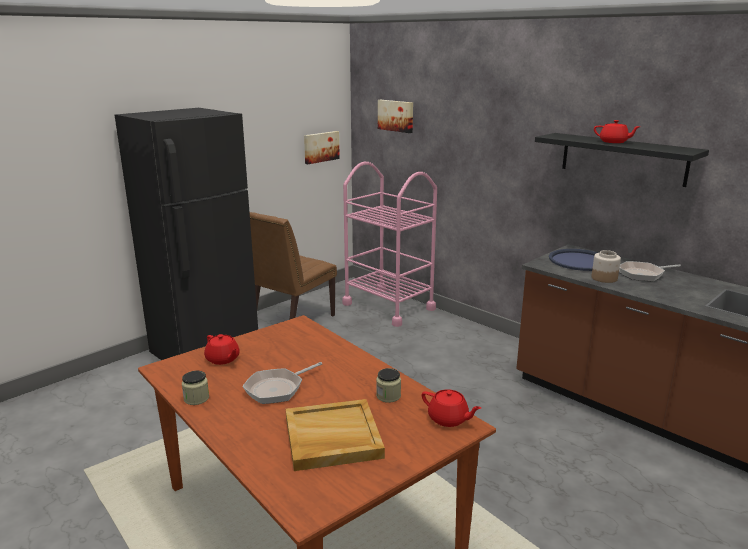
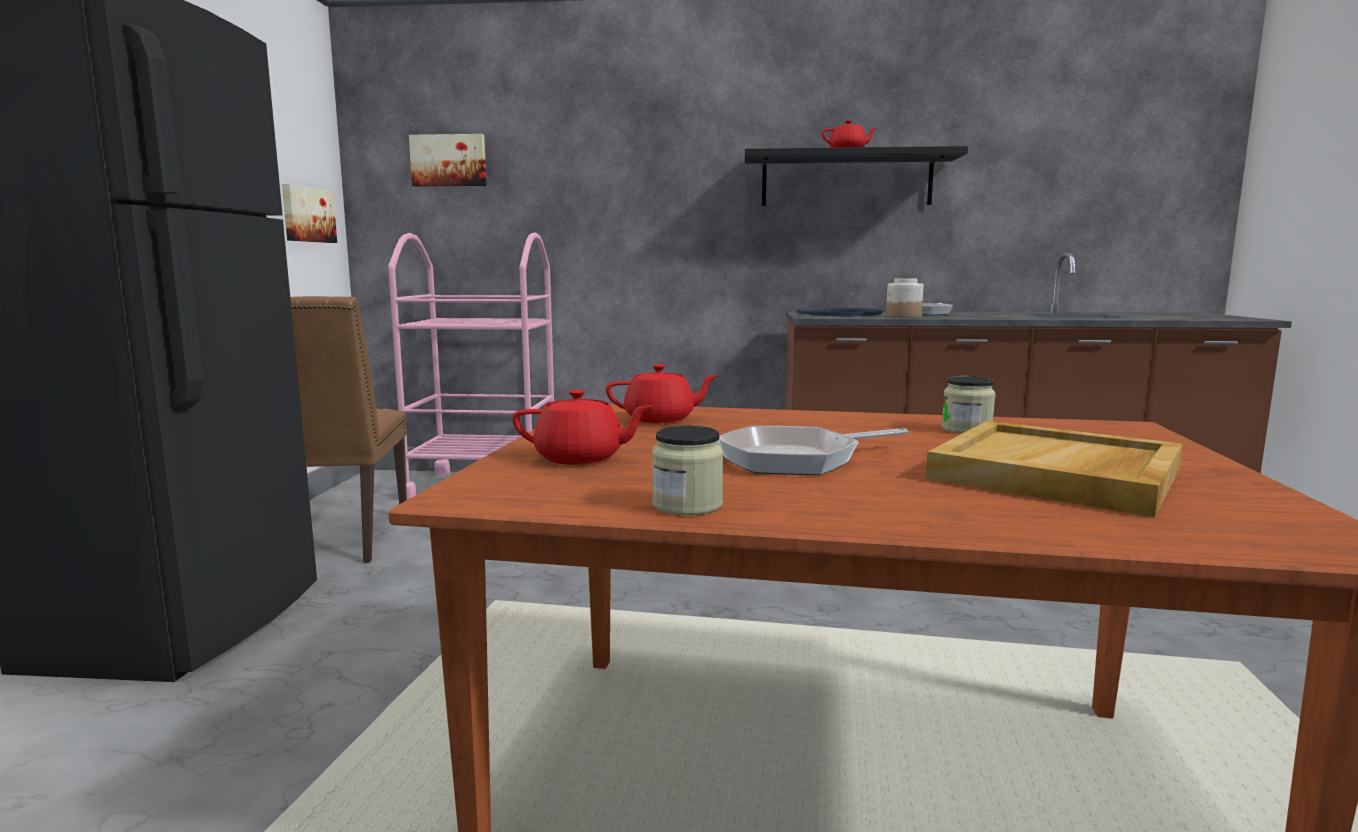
camera: 40 degrees left, 10 degrees down
(277, 388) = (797, 459): frying pan -> frying pan turned 60 degrees clockwise
(448, 419) = (1095, 427): red teapot -> red teapot (661, 419)

